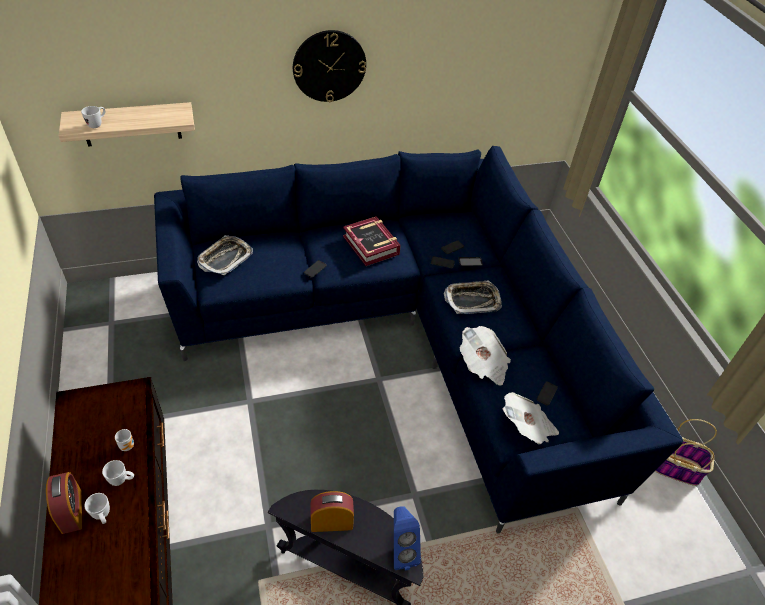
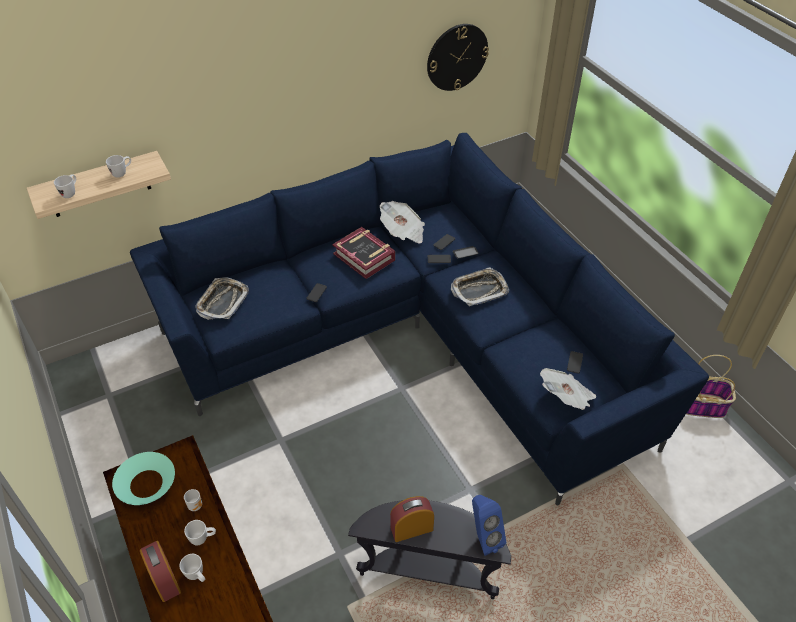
camera: 10 degrees left, 0 degrees up
(91, 412) = (146, 483): none -> turquoise bowl
(151, 116) = (122, 173): none -> white mug
(329, 66) = (289, 87): wall clock -> wall clock (457, 57)
(483, 365) = (508, 349): newspaper -> newspaper (403, 232)

